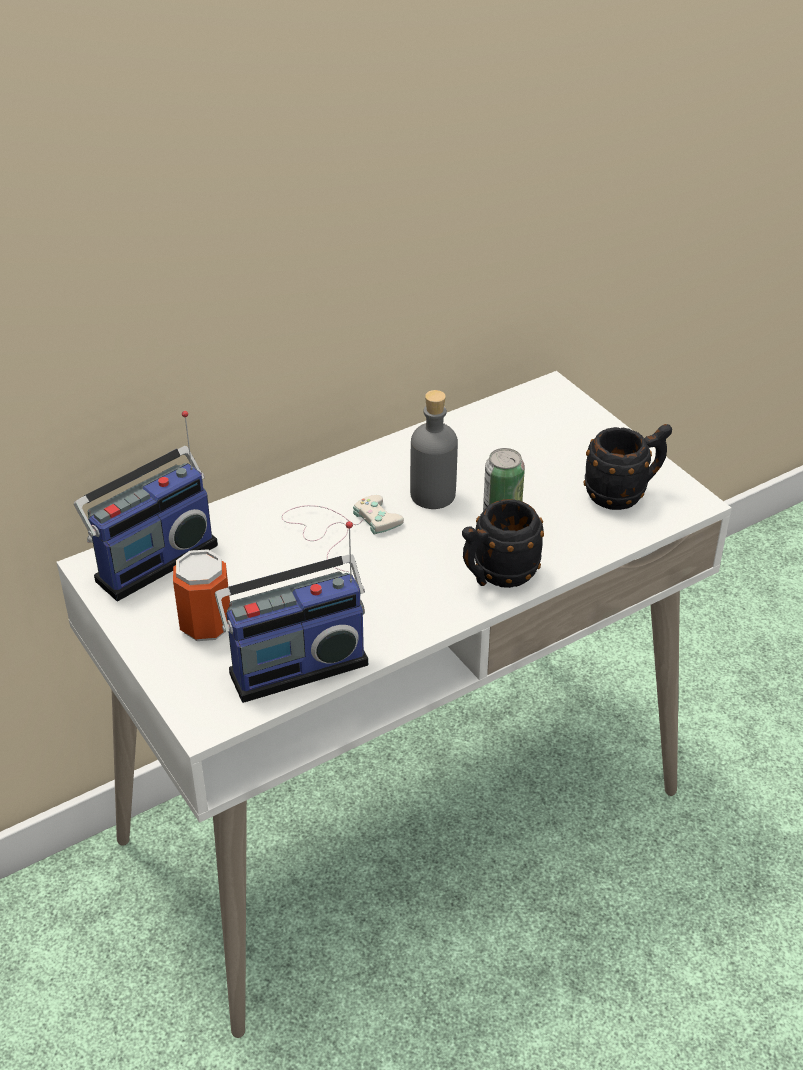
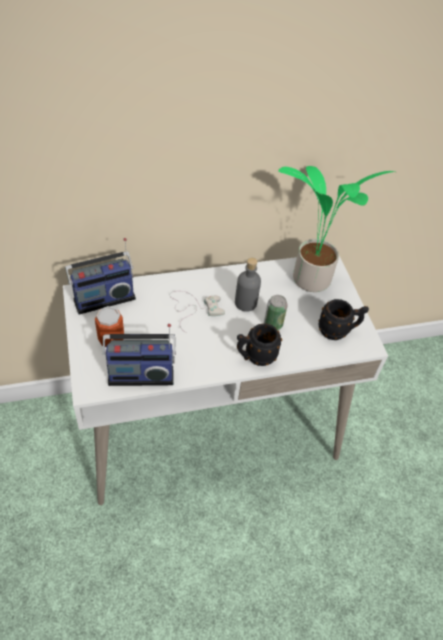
camera: 15 degrees right, 10 degrees up
(530, 428) = (309, 280): none -> potted plant

